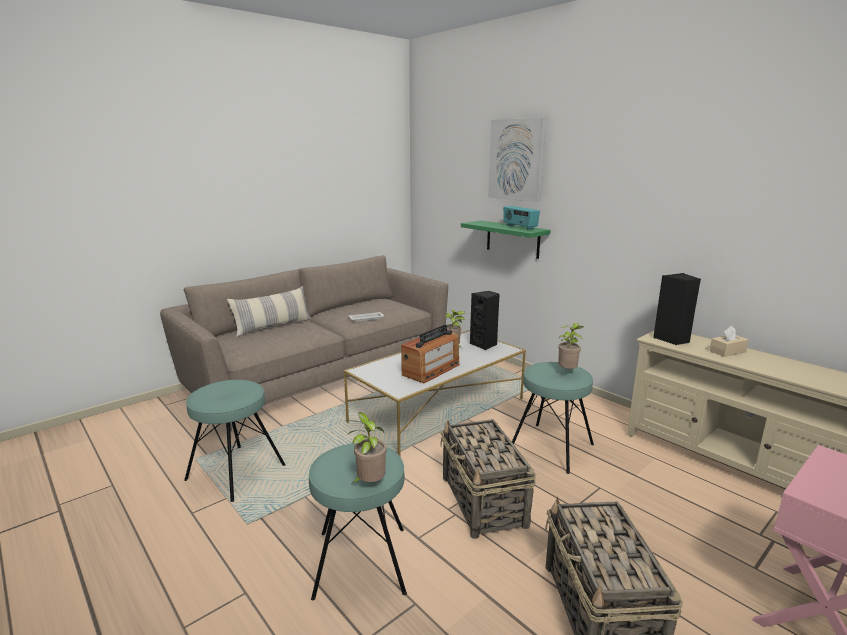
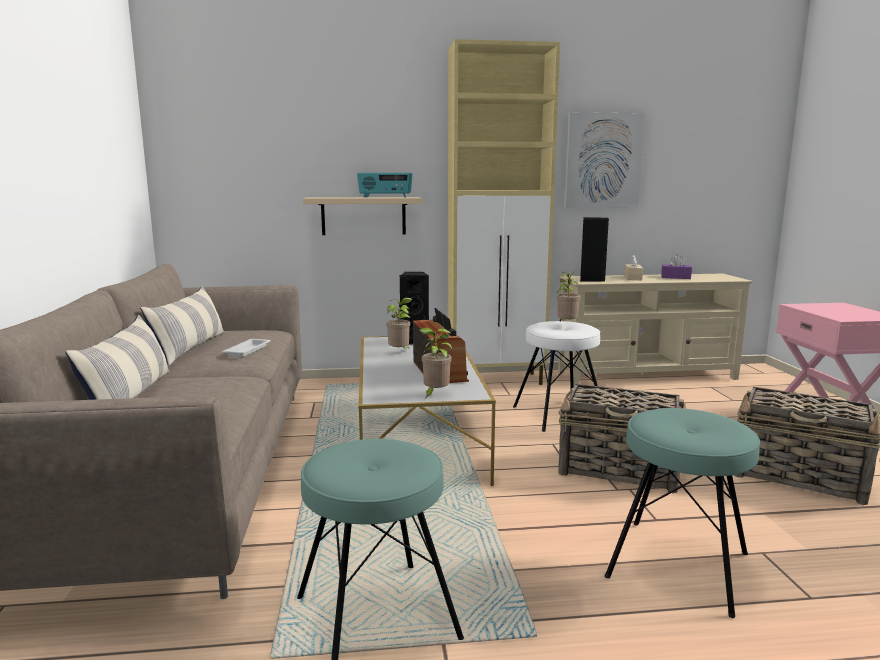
camera: 55 degrees left, 5 degrees down
(353, 309) = (190, 348): none -> pillow
(369, 484) = (740, 427): potted plant -> potted plant (435, 394)
(512, 239) = (363, 216): green shelf -> beige shelf
(516, 160) = (360, 114): picture -> picture (603, 161)
(551, 447) = (559, 415): turquoise stool -> white stool
(579, 402) = (497, 380): none -> beige cabinet
(786, 367) = (675, 277): none -> purple tissue box

